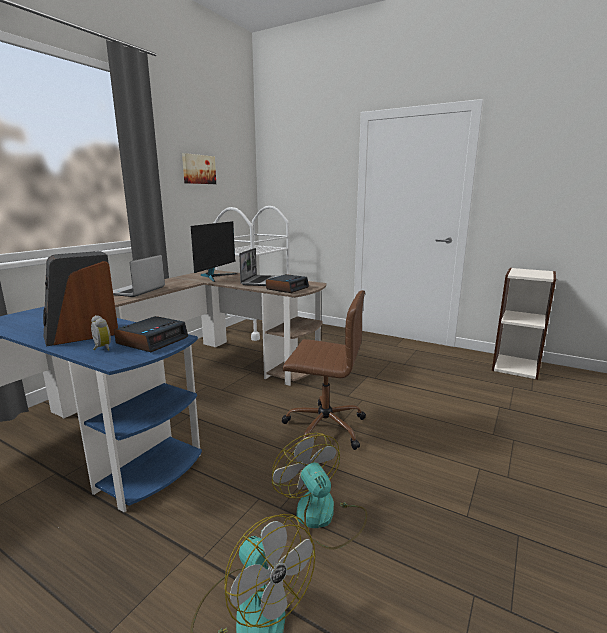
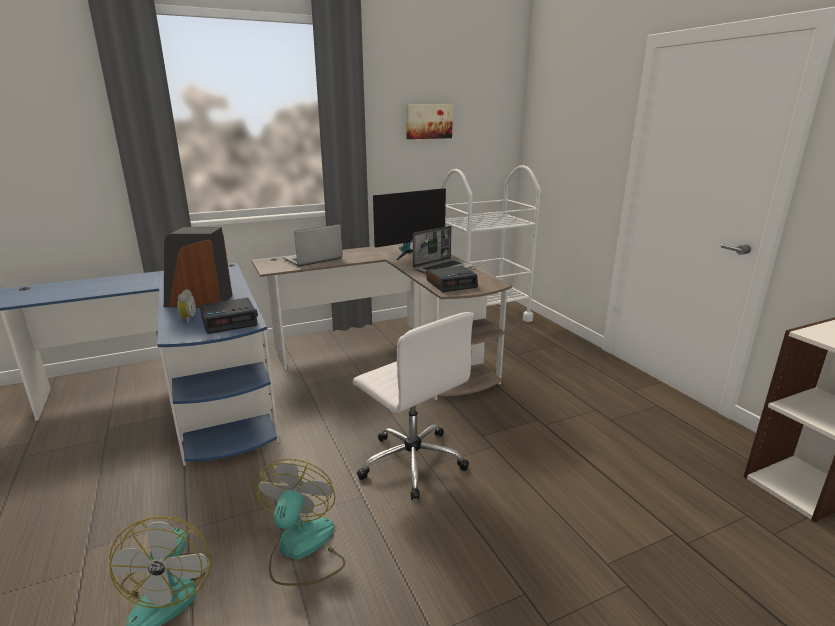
camera: 35 degrees right, 5 degrees up
(323, 427) = (411, 461): brown office chair -> white office chair

